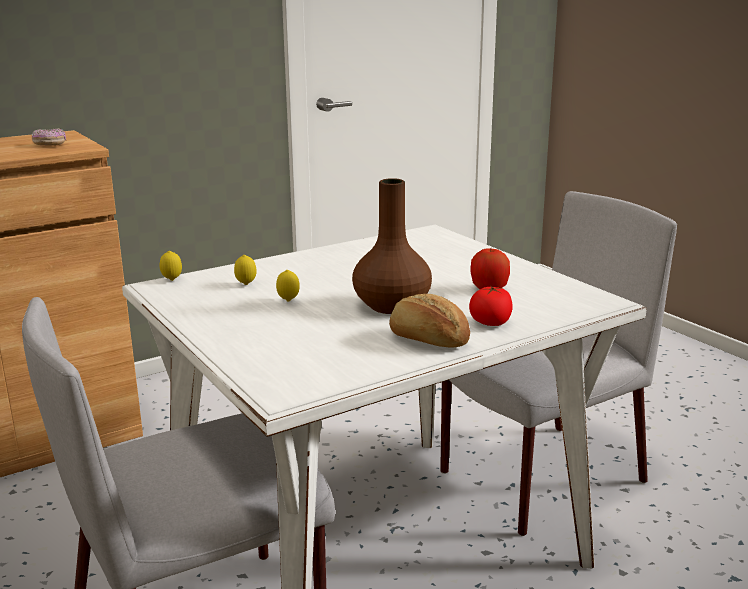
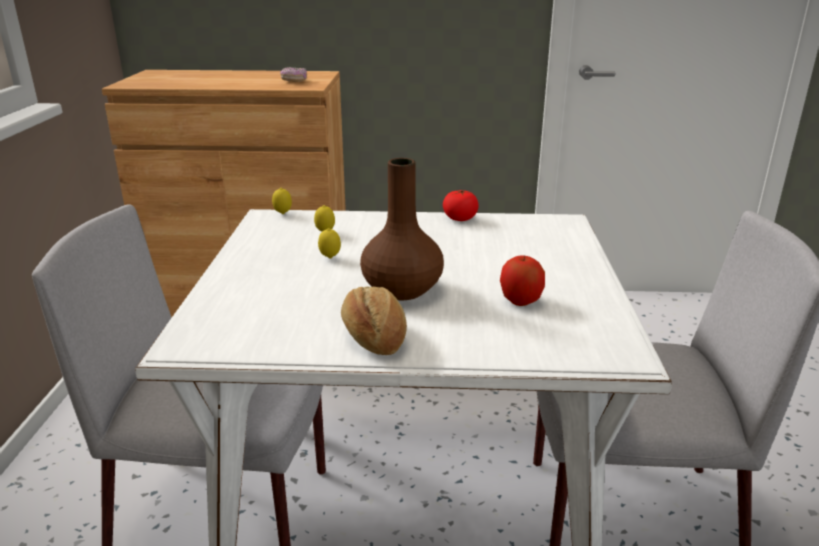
camera: 35 degrees right, 5 degrees up
(490, 323) = (460, 339): tomato -> tomato (460, 219)

